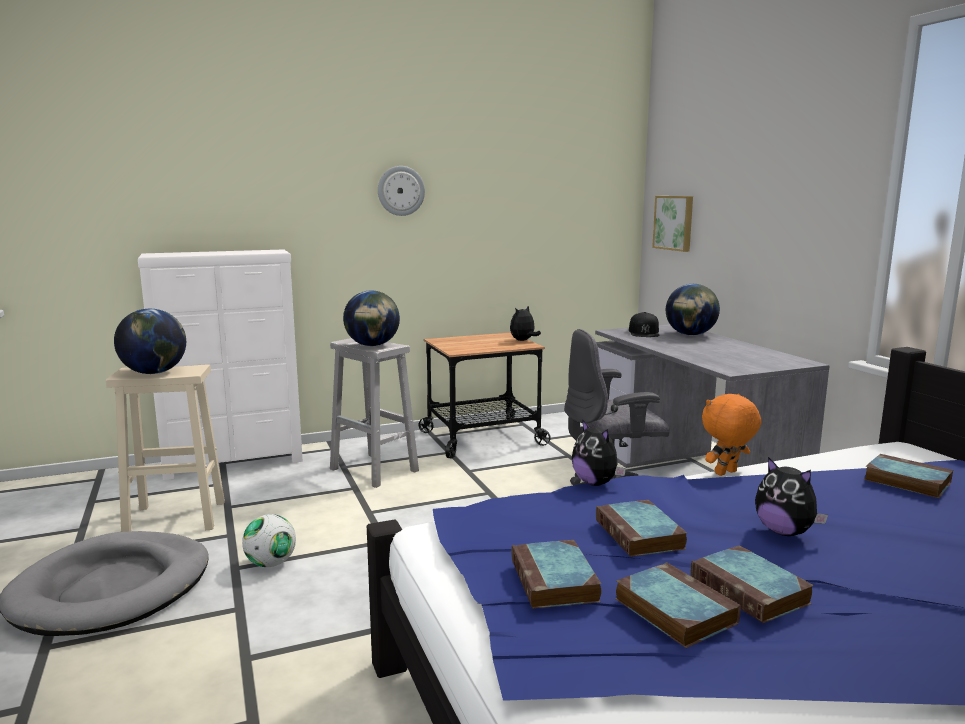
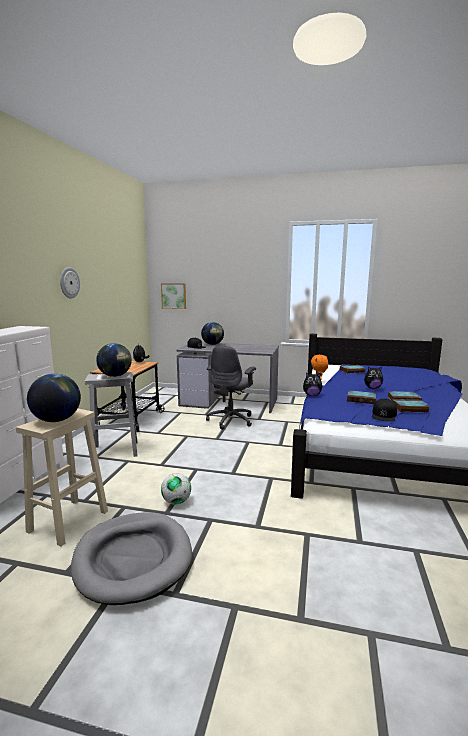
camera: 55 degrees left, 0 degrees up
(555, 582) = (384, 415): book -> black cap

